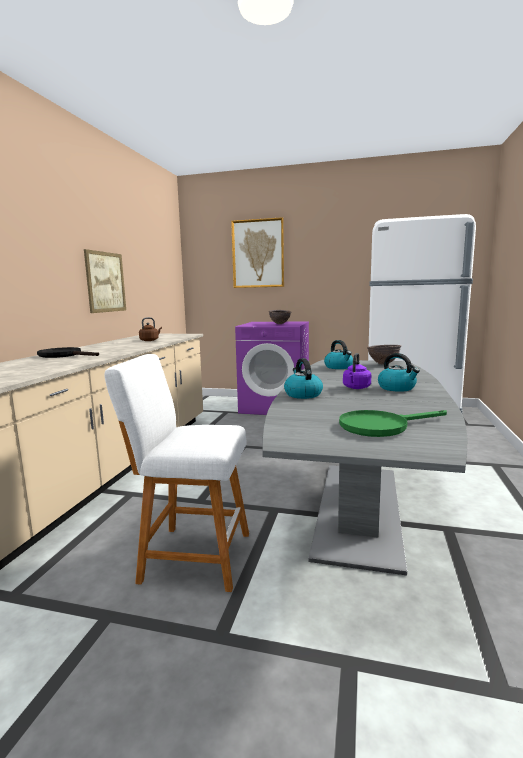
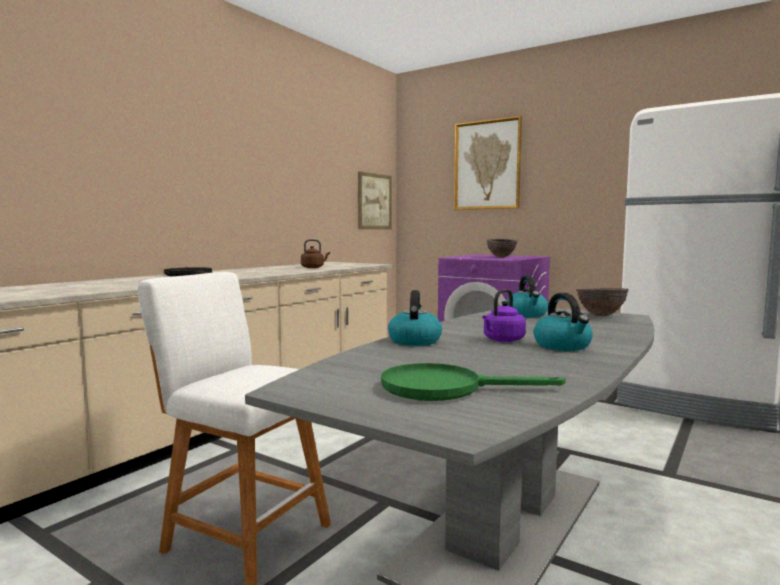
camera: 20 degrees right, 5 degrees down
(105, 282) = (275, 197): picture -> picture (374, 201)

